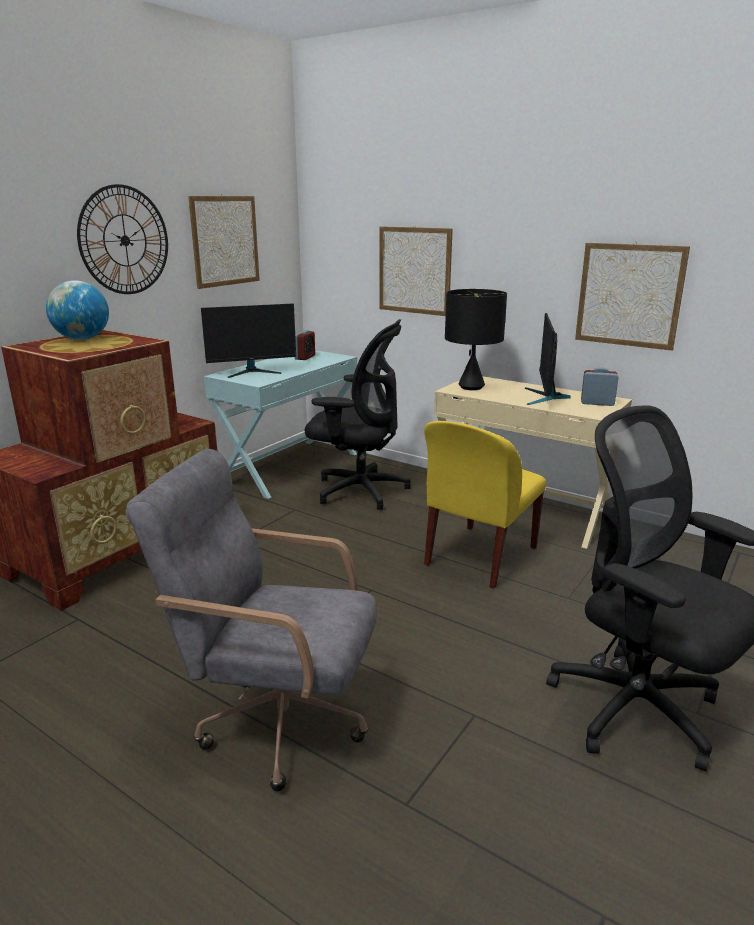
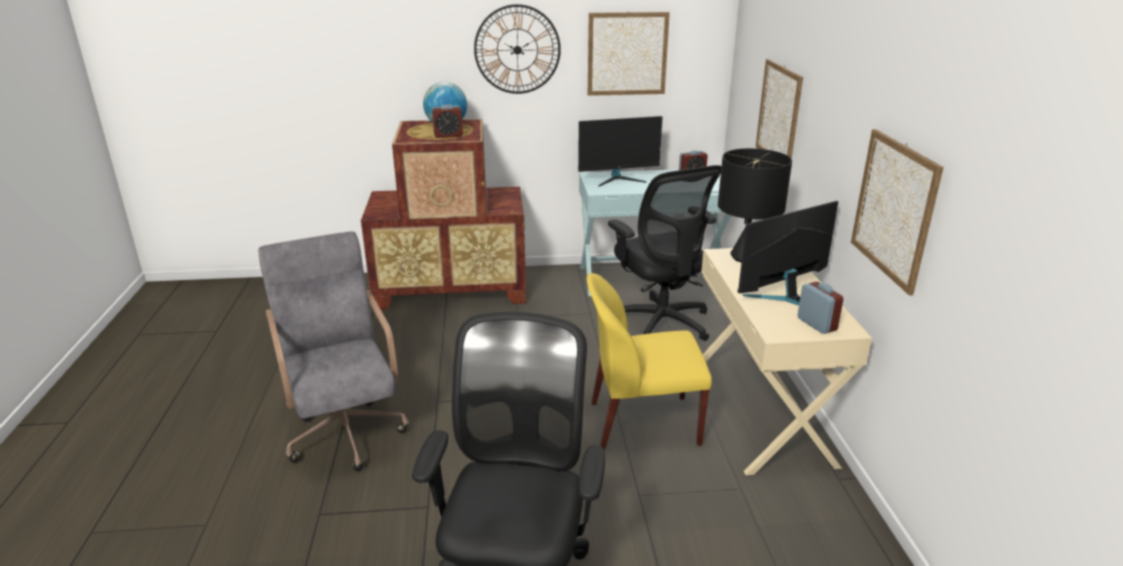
camera: 50 degrees right, 5 degrees up
(115, 344) = (448, 135): none -> alarm clock
(252, 372) = (618, 179): monitor -> monitor turned 45 degrees counterclockwise

